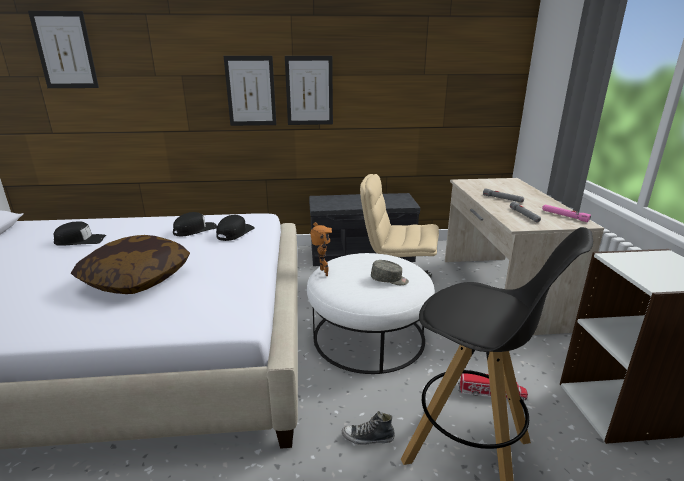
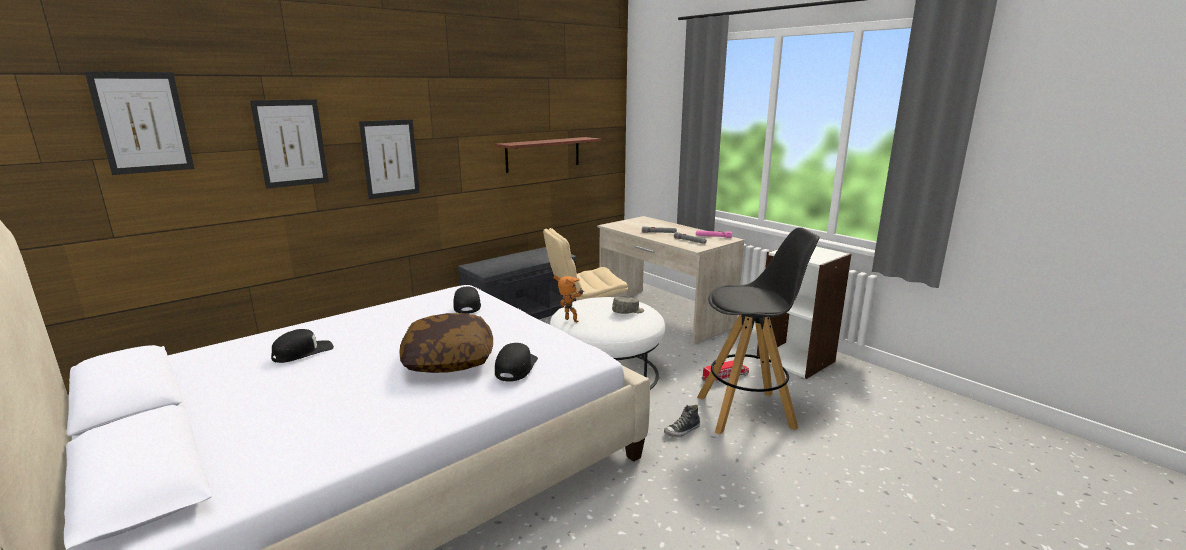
camera: 35 degrees left, 5 degrees down
(195, 230) = (418, 313): black cap -> black cap (515, 367)
(309, 91) = (450, 154): picture -> picture (291, 143)
(412, 98) = (543, 154): none -> shelf

